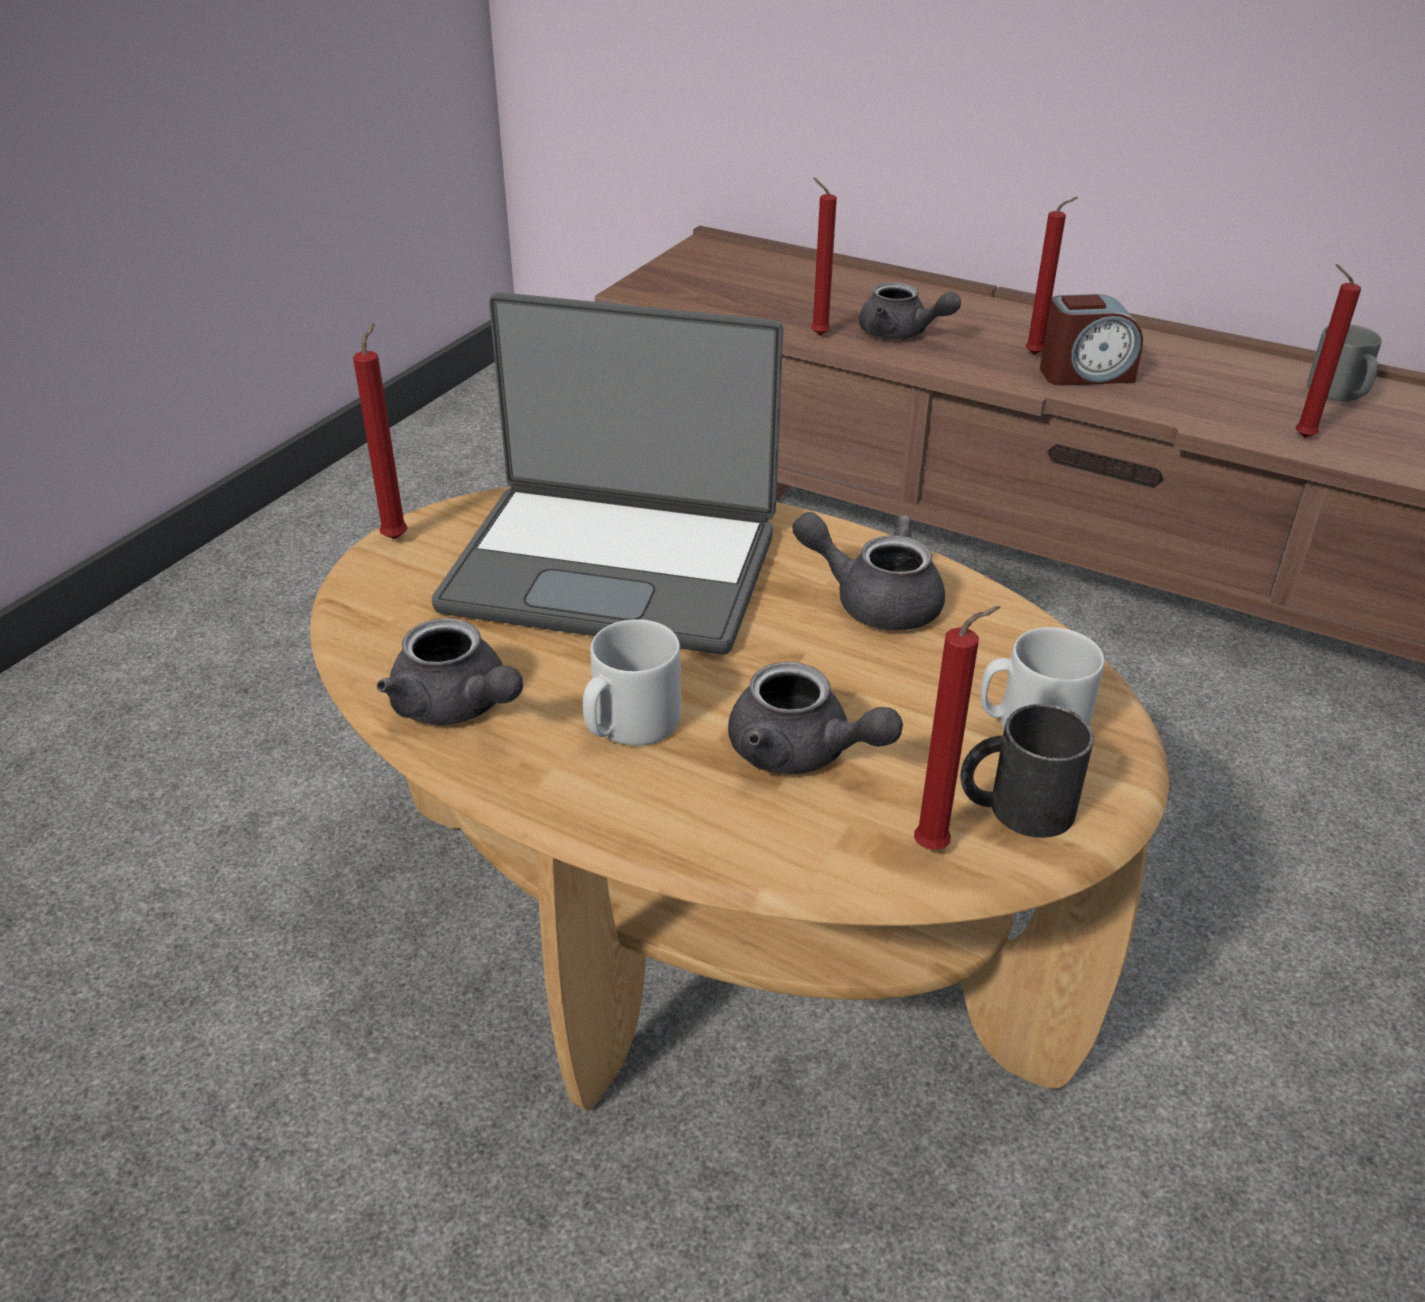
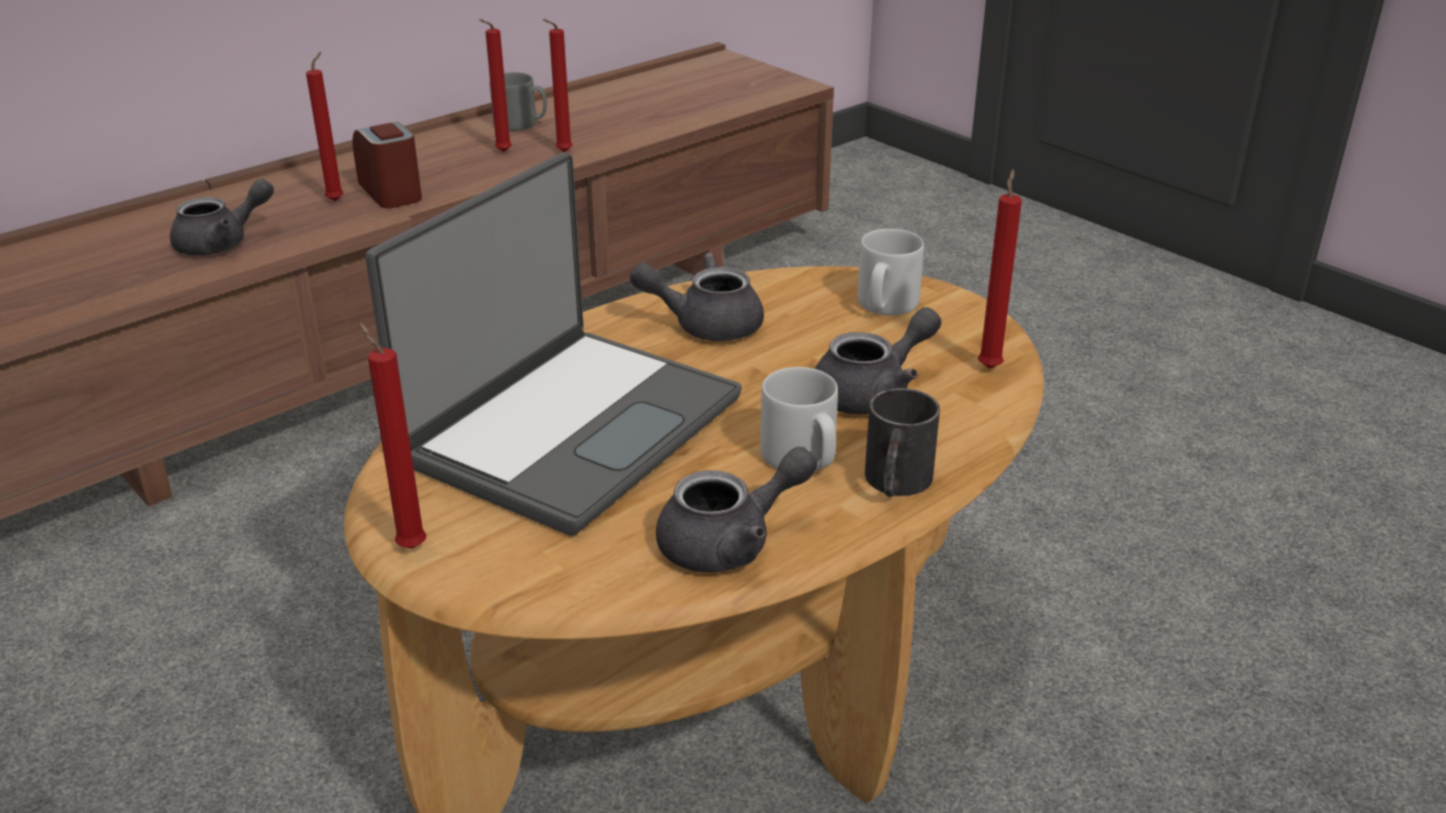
camera: 70 degrees left, 5 degrees down
(817, 334) = (167, 280): red candle -> red candle (501, 153)
(874, 600) = (705, 324): grey teapot -> grey teapot turned 45 degrees clockwise
(1014, 808) = (962, 331): black mug -> black mug (895, 484)
(1085, 374) = (391, 192): alarm clock -> alarm clock turned 45 degrees counterclockwise

